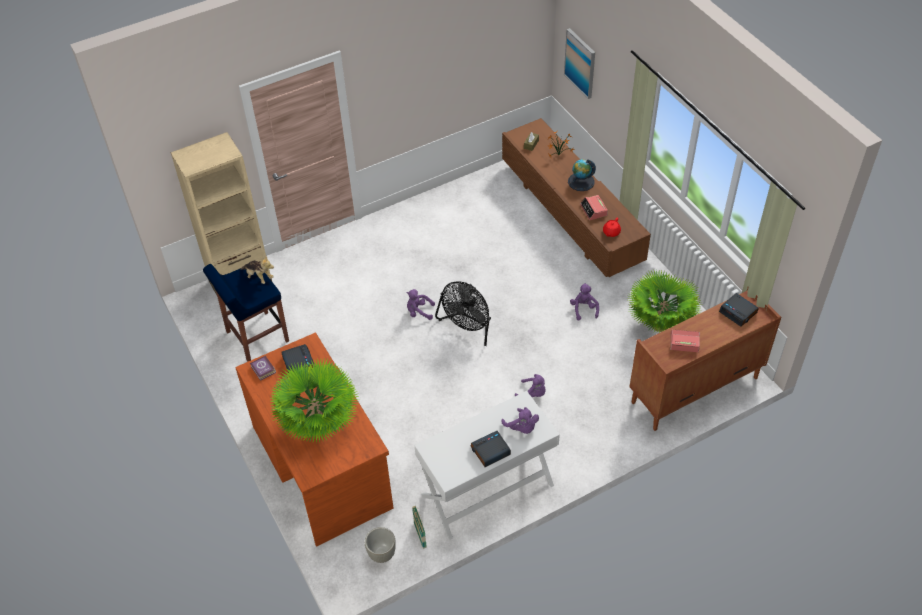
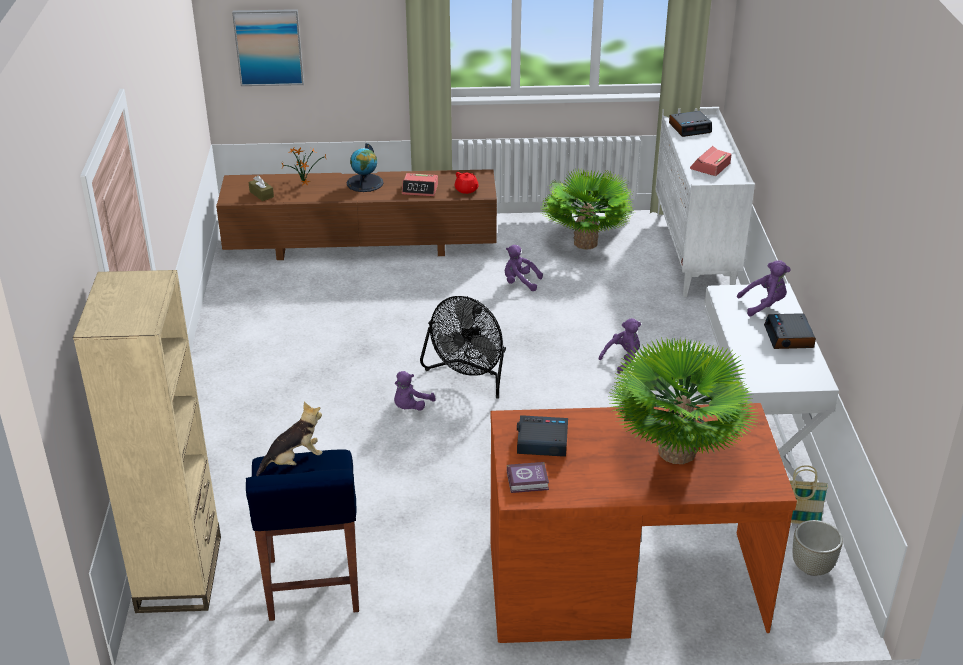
camera: 65 degrees left, 15 degrees down
(467, 324) = (468, 373): black fan -> black fan turned 60 degrees clockwise
(694, 390) = (693, 254): brown cabinet -> white cabinet

